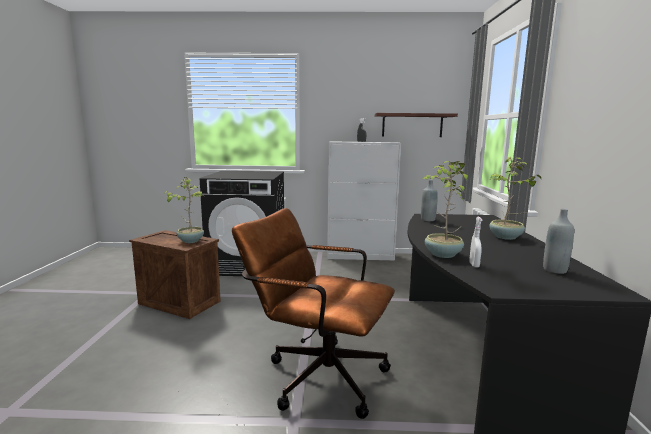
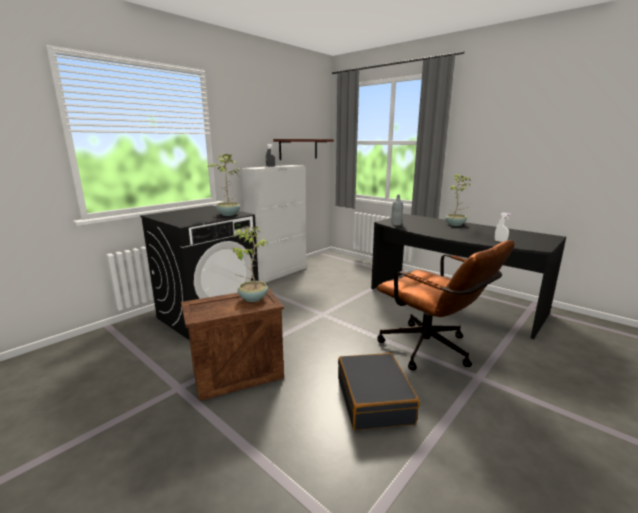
camera: 50 degrees left, 5 degrees up
(190, 367) = (374, 400): none -> black suitcase
(317, 374) = (432, 351): brown office chair -> brown office chair turned 105 degrees counterclockwise
(442, 254) = (476, 241): potted plant -> potted plant (228, 214)
(555, 270) = (518, 234): grey bottle -> none

